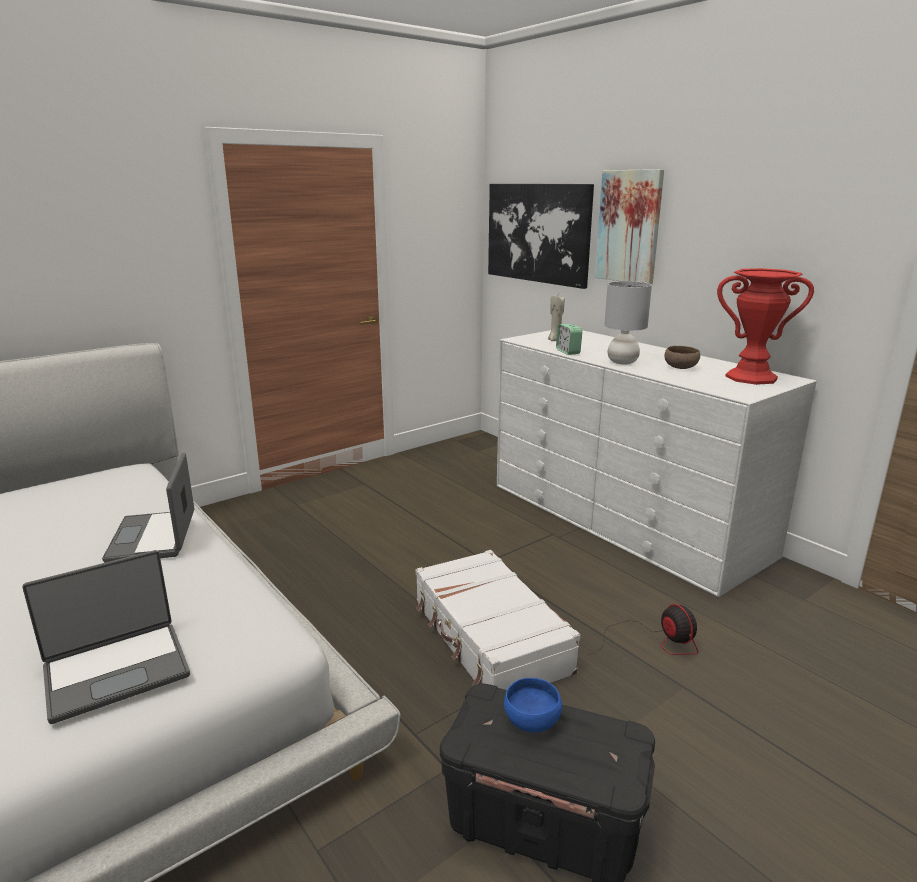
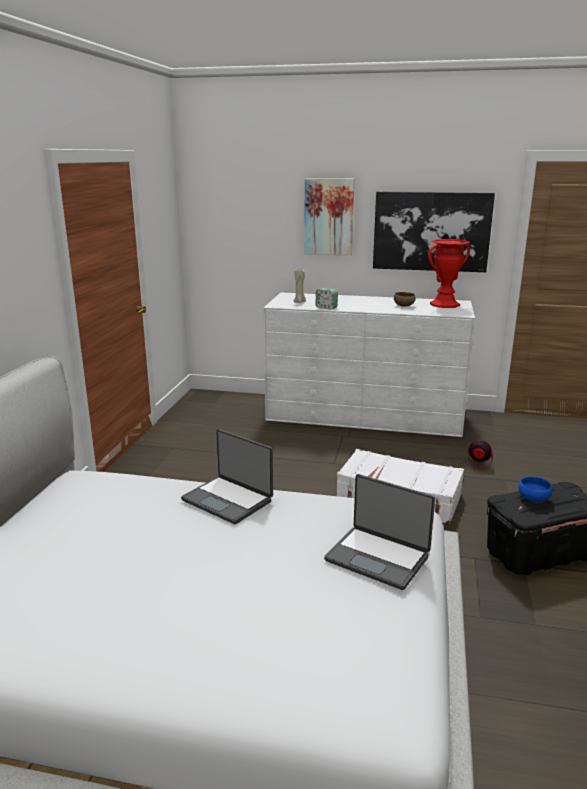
camera: 40 degrees left, 0 degrees up
(116, 670) = (378, 557): laptop -> laptop turned 105 degrees clockwise
(538, 233) = (242, 224): picture -> picture (431, 231)
(622, 362) = (370, 308): grey table lamp -> none

